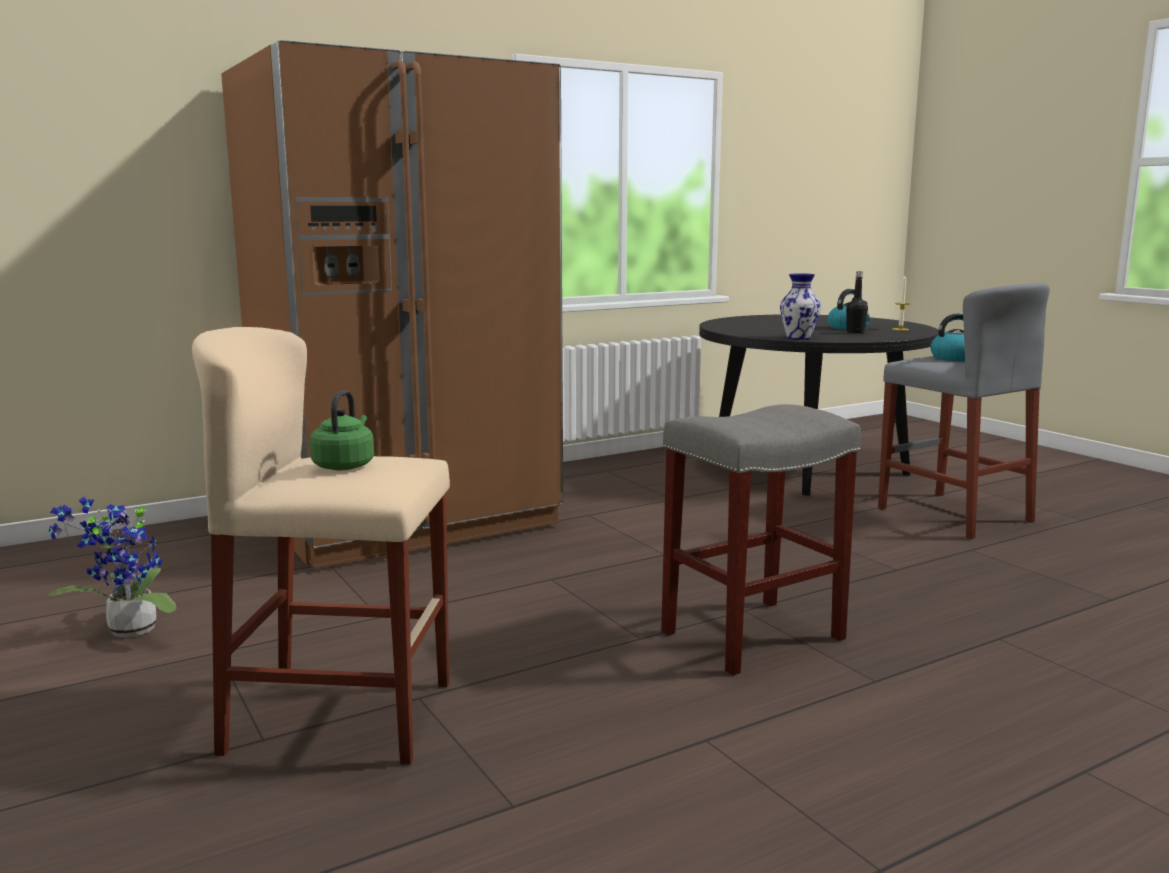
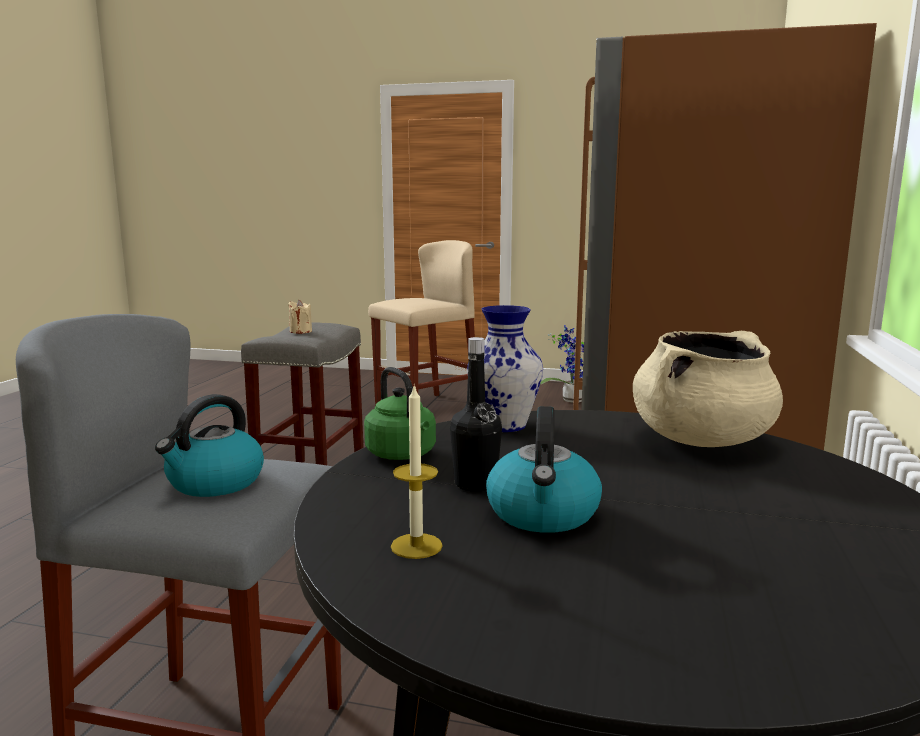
camera: 135 degrees right, 0 degrees up
(345, 465) = (422, 300): green kettle -> green kettle (402, 455)
(733, 327) = (702, 440): none -> beige cooking pot
(763, 419) = (300, 331): none -> beige candle

